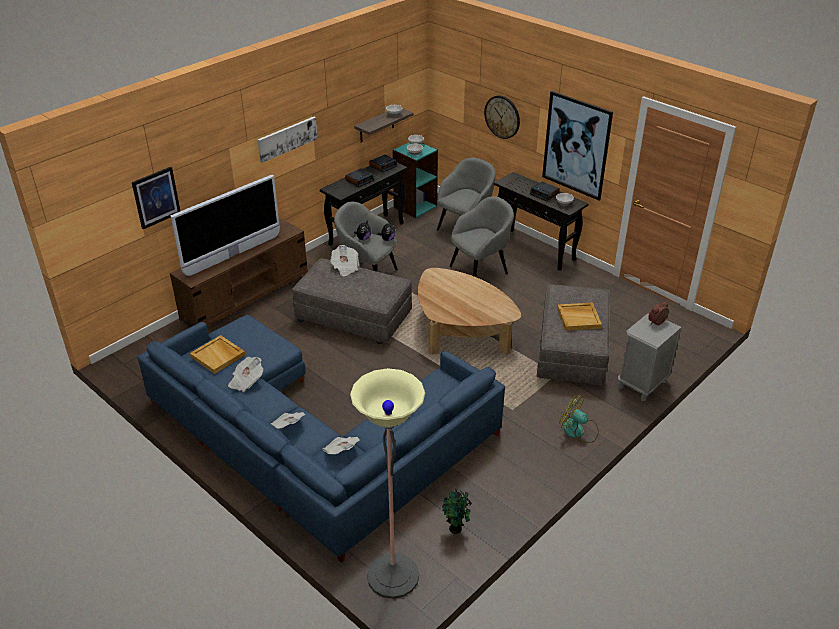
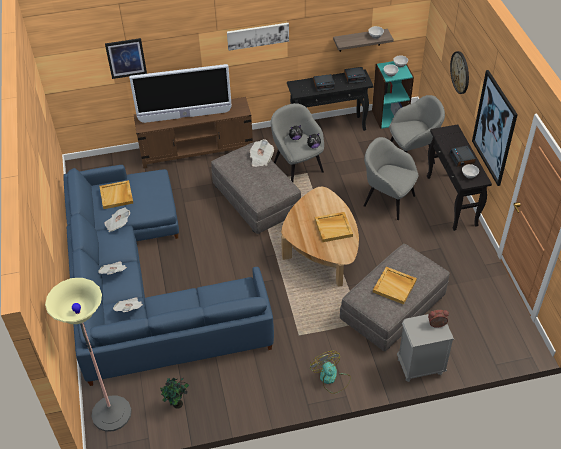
camera: 35 degrees right, 10 degrees up
(475, 296) = (333, 228): none -> beige tray
(480, 269) = (388, 200): grey armchair -> grey armchair turned 150 degrees counterclockwise

